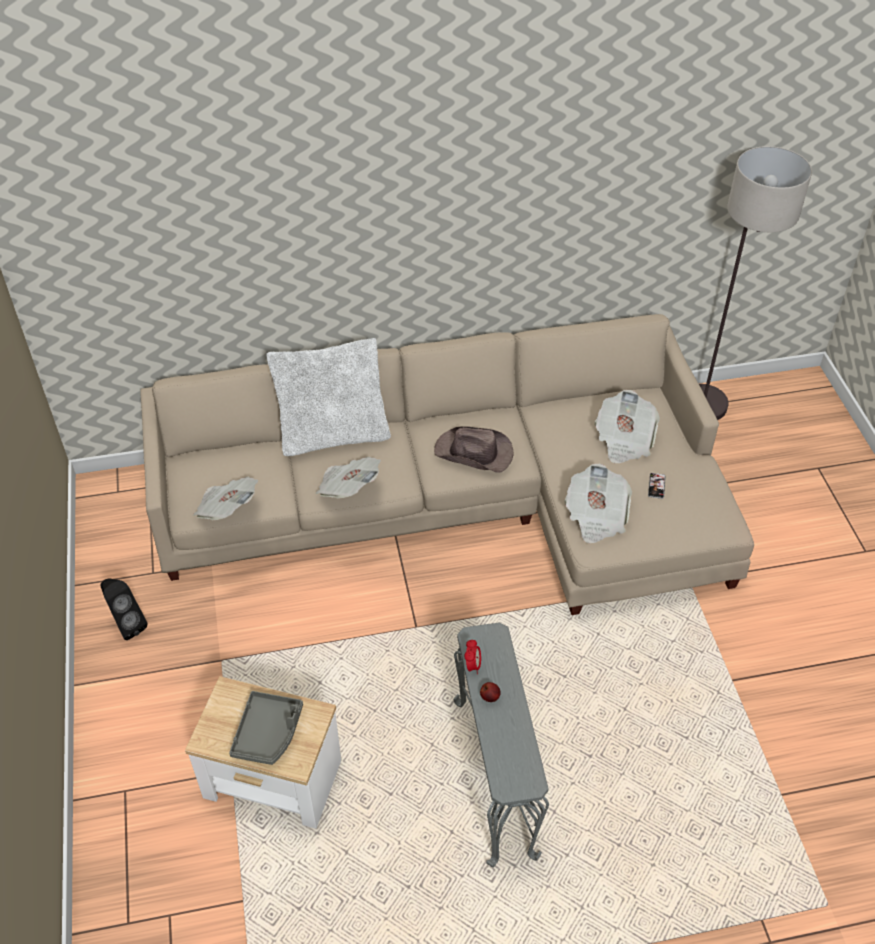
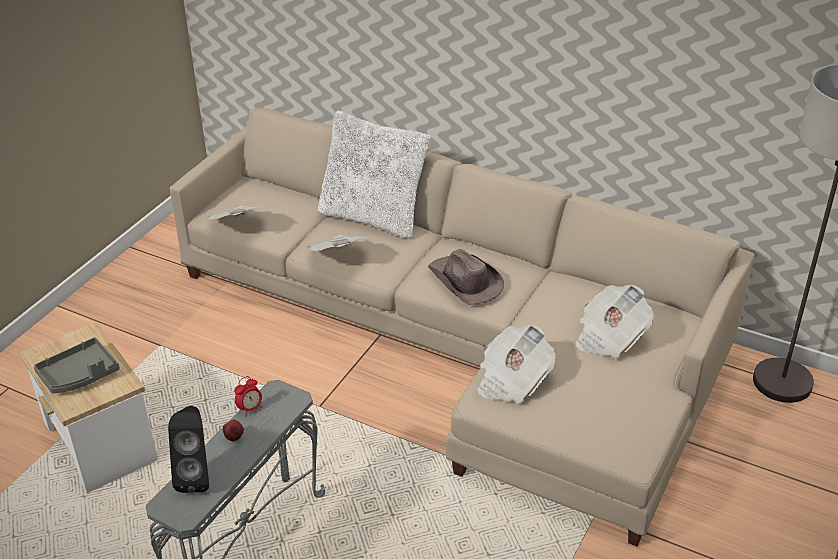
camera: 40 degrees right, 10 degrees down
(127, 624) = (131, 288): black speaker -> black speaker (196, 476)
(656, 486) = (596, 386): phone -> none

